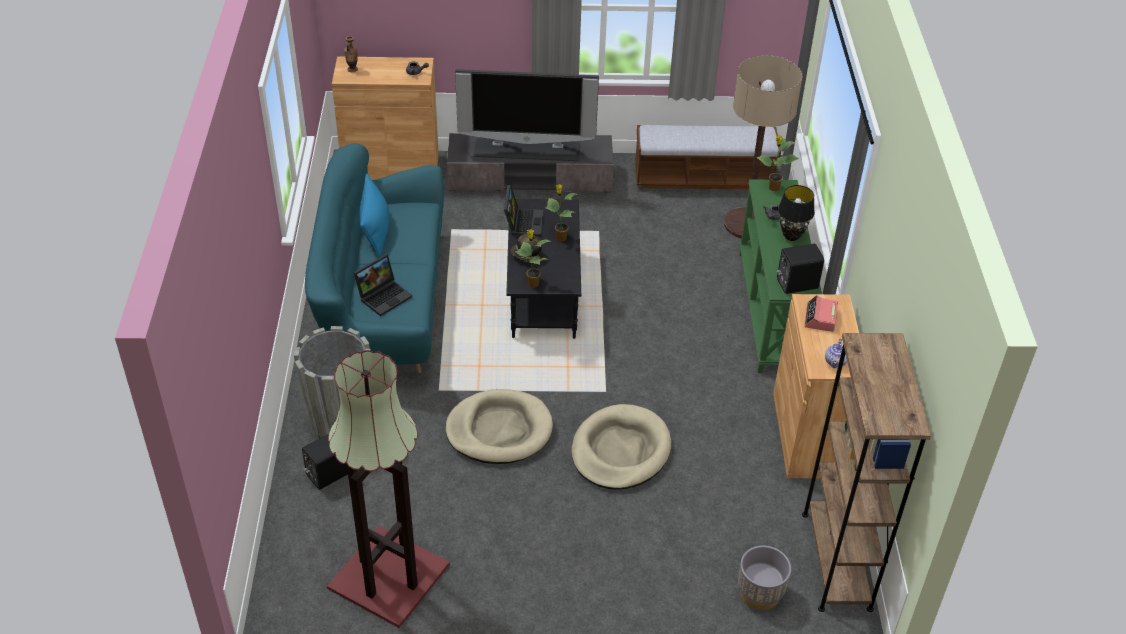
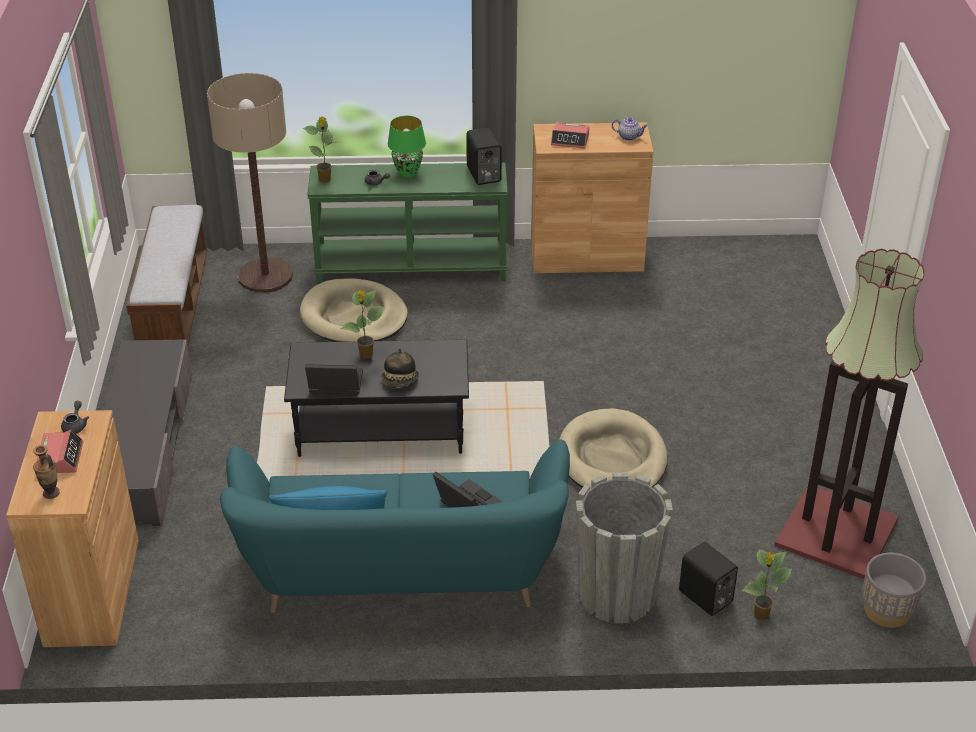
camera: 90 degrees left, 5 degrees down
(385, 70) = (61, 458): none -> alarm clock
(527, 149) = (138, 412): television -> none
(532, 283) = (451, 375): potted plant -> potted plant (761, 615)
(620, 451) = (627, 371): beige dog bed -> beige dog bed (354, 317)
(760, 593) = (782, 293): grey planter -> grey planter (887, 611)
(791, 236) = (407, 173): black table lamp -> green table lamp
(836, 560) = (734, 251): brown bookcase -> none

